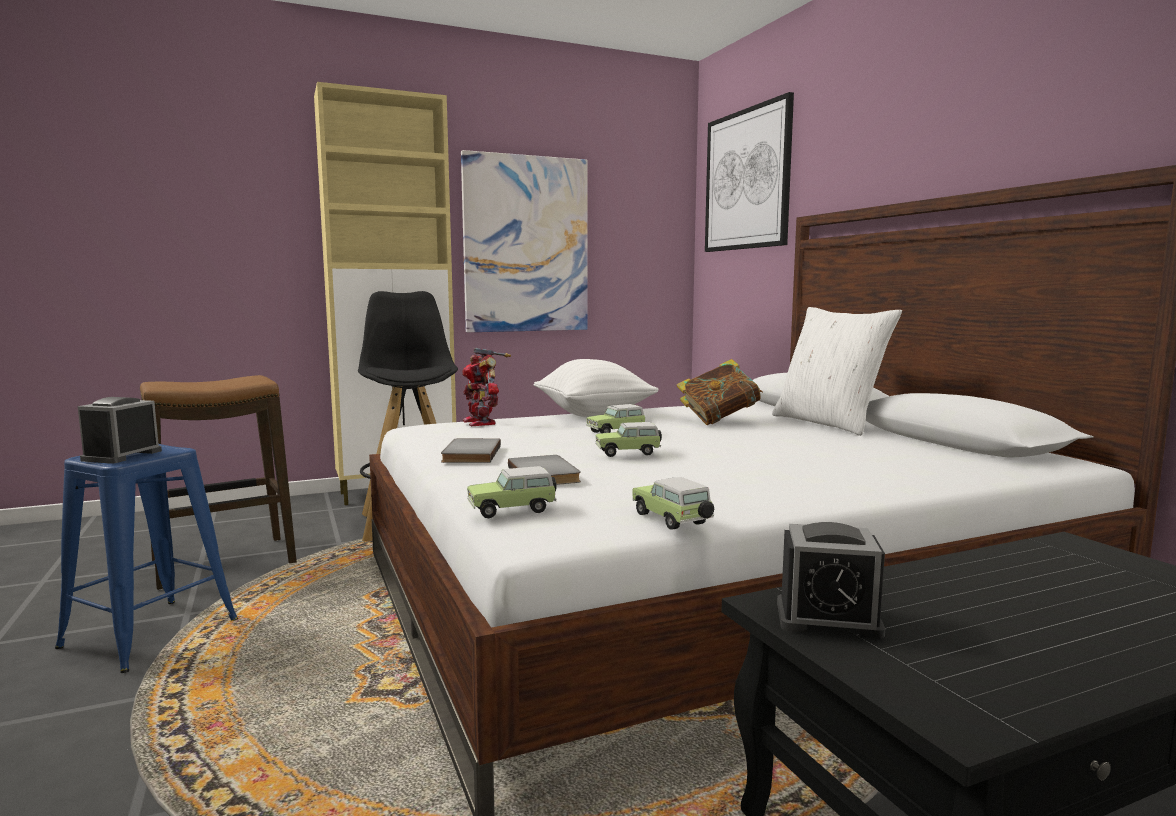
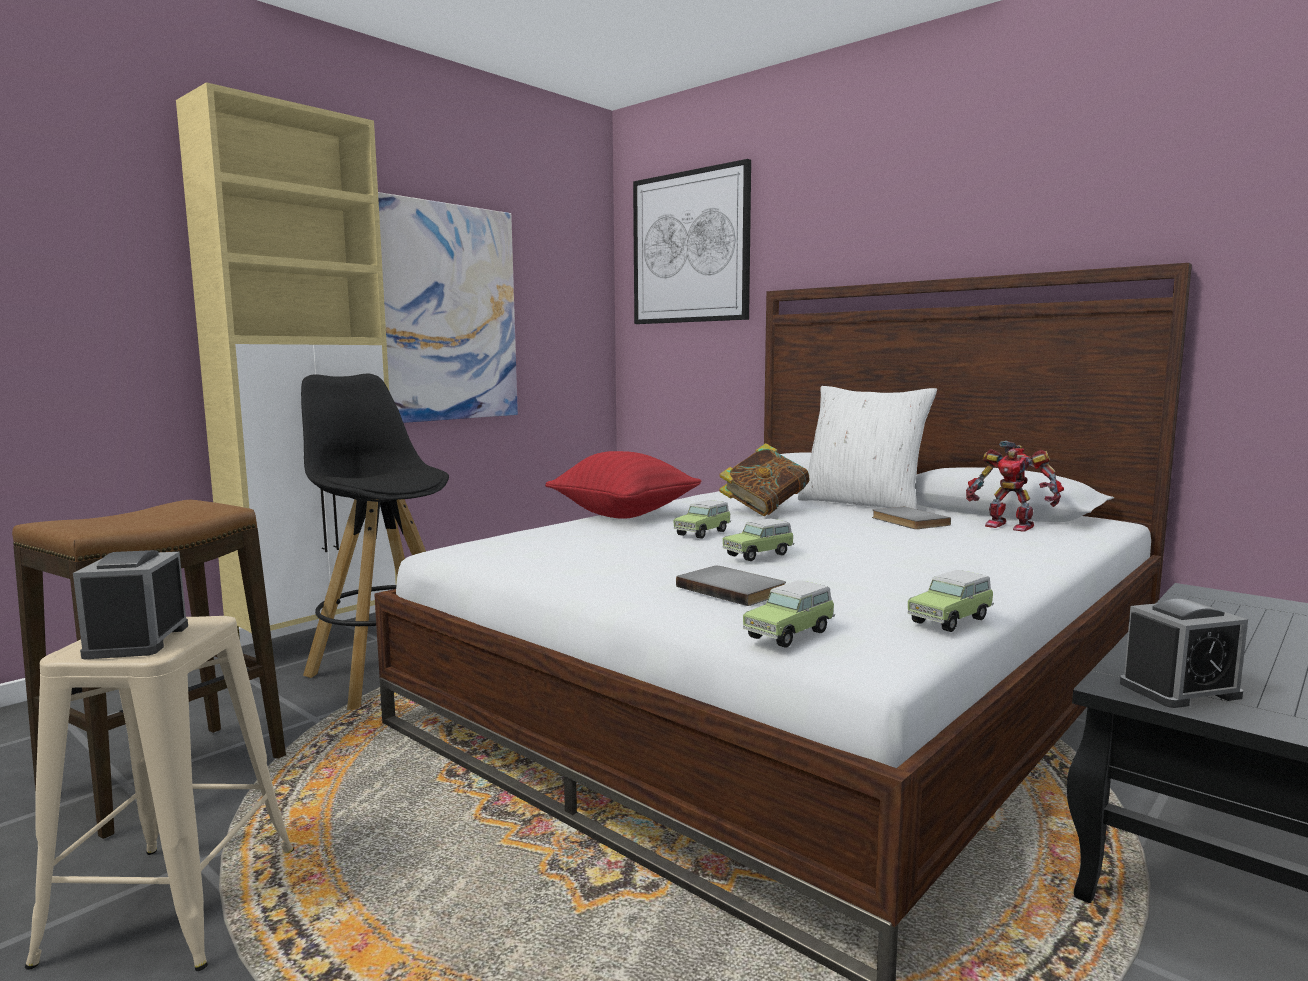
camera: 25 degrees left, 0 degrees up
(150, 634) = (173, 904): blue stool -> beige stool
(469, 454) = (597, 576): grey book -> grey book (907, 521)
(482, 422) = (531, 536): toy robot -> toy robot (1010, 526)
(593, 414) = (624, 514): white pillow -> red pillow
(672, 520) = (951, 620): toy car -> toy car turned 75 degrees counterclockwise

